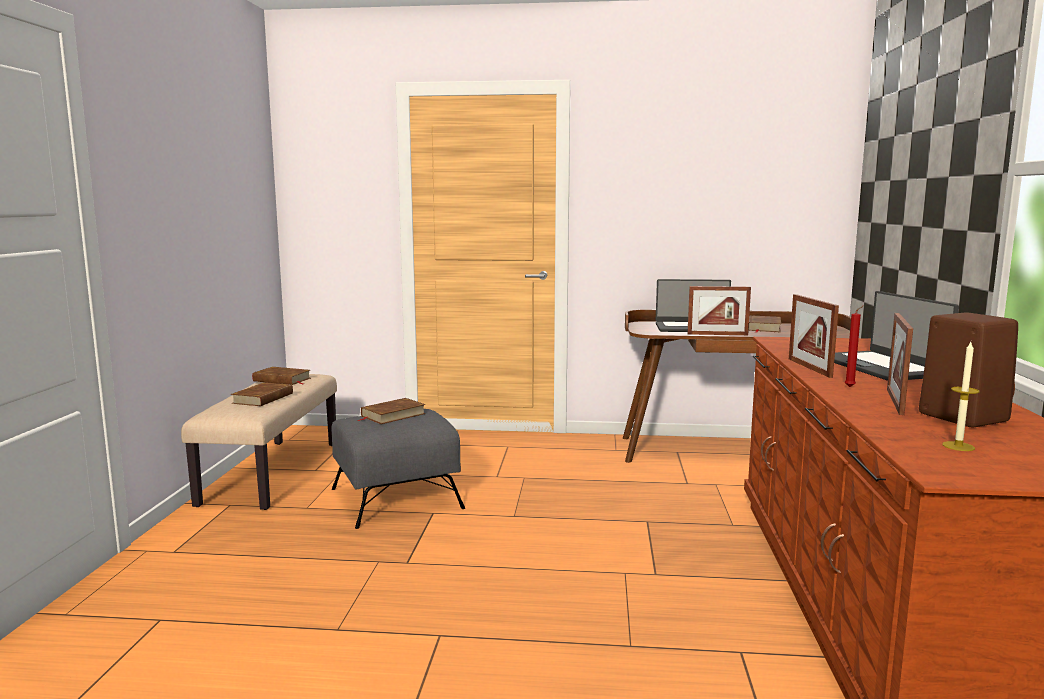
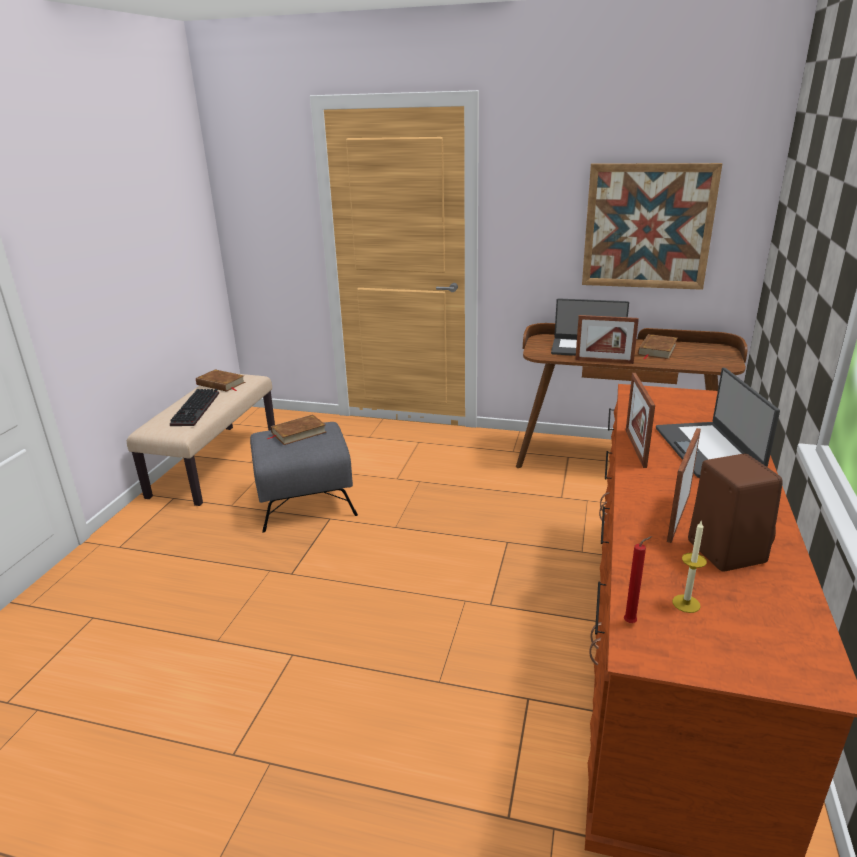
camera: 10 degrees right, 15 degrees up
(263, 398) = (197, 409): brown book -> keyboard
(740, 209) = (647, 227): none -> picture
(851, 387) = (653, 487): red candle -> red candle (632, 622)

